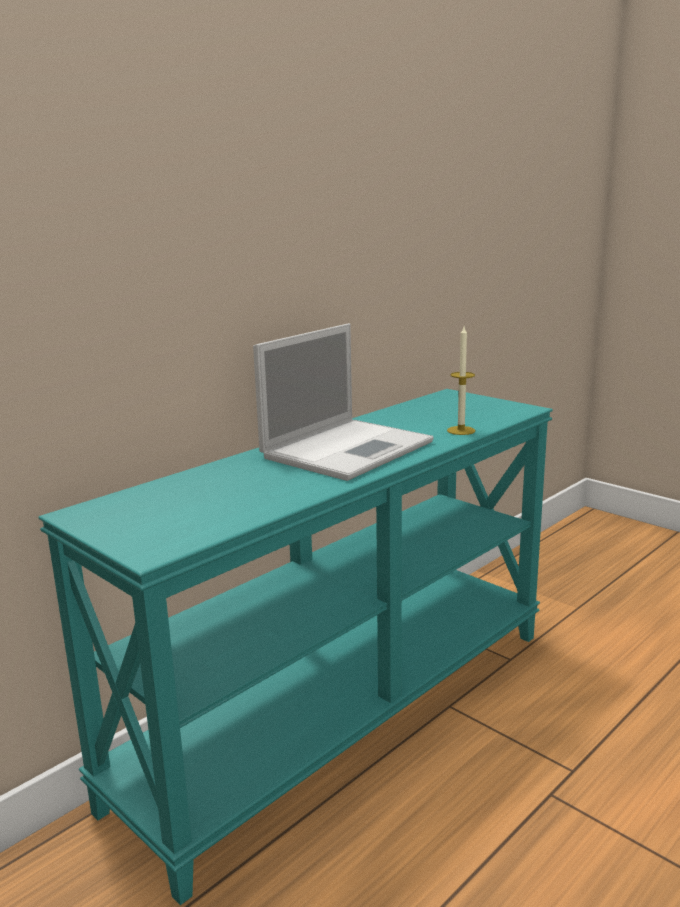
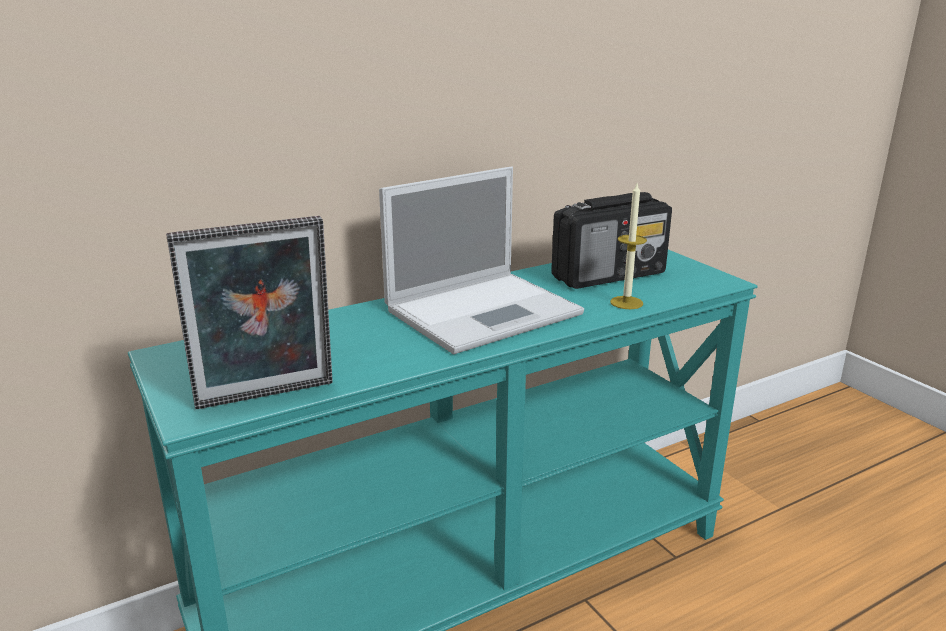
camera: 15 degrees right, 5 degrees up
(208, 530) = (266, 397): none -> picture frame
(432, 414) = (609, 275): none -> radio

